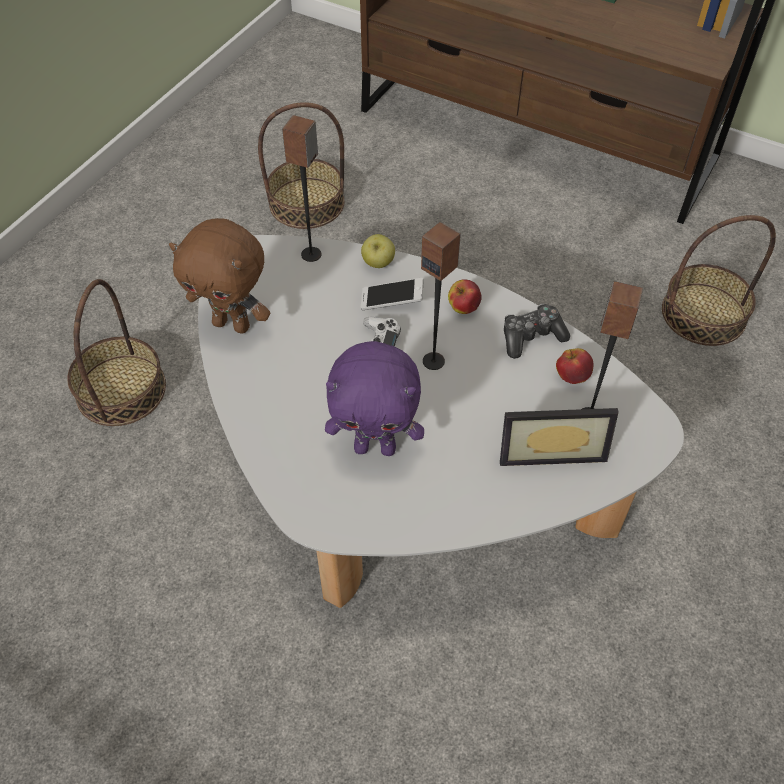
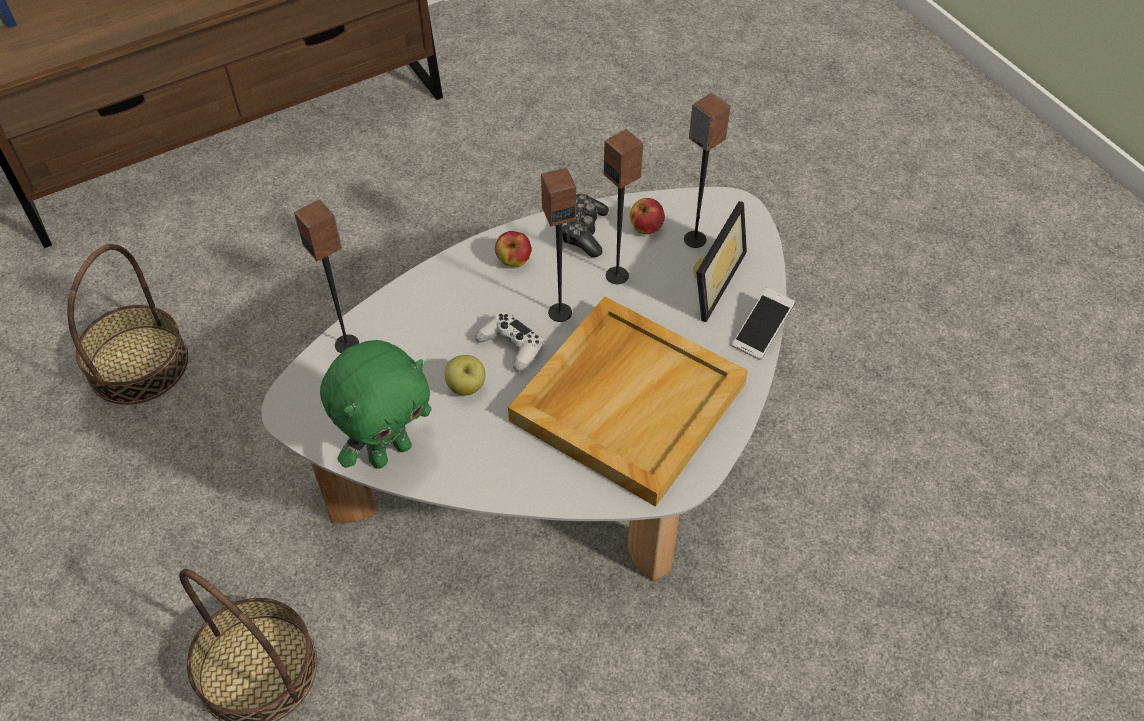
camera: 60 degrees left, 0 degrees up
(233, 324) = (389, 451): brown plush toy -> green plush toy
(375, 447) = (627, 400): purple plush toy -> beige tray
(378, 263) = (405, 297): apple -> apple (466, 387)
(392, 301) = (463, 309): phone -> phone (761, 330)
(503, 380) = (617, 275): none -> speaker
(703, 314) = (550, 144): basket -> none

